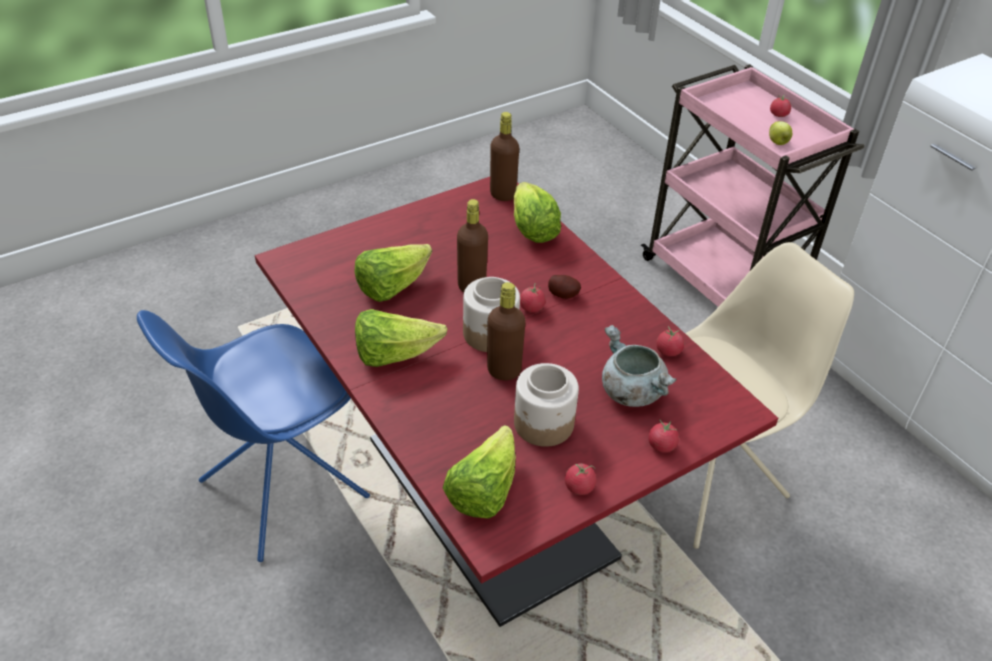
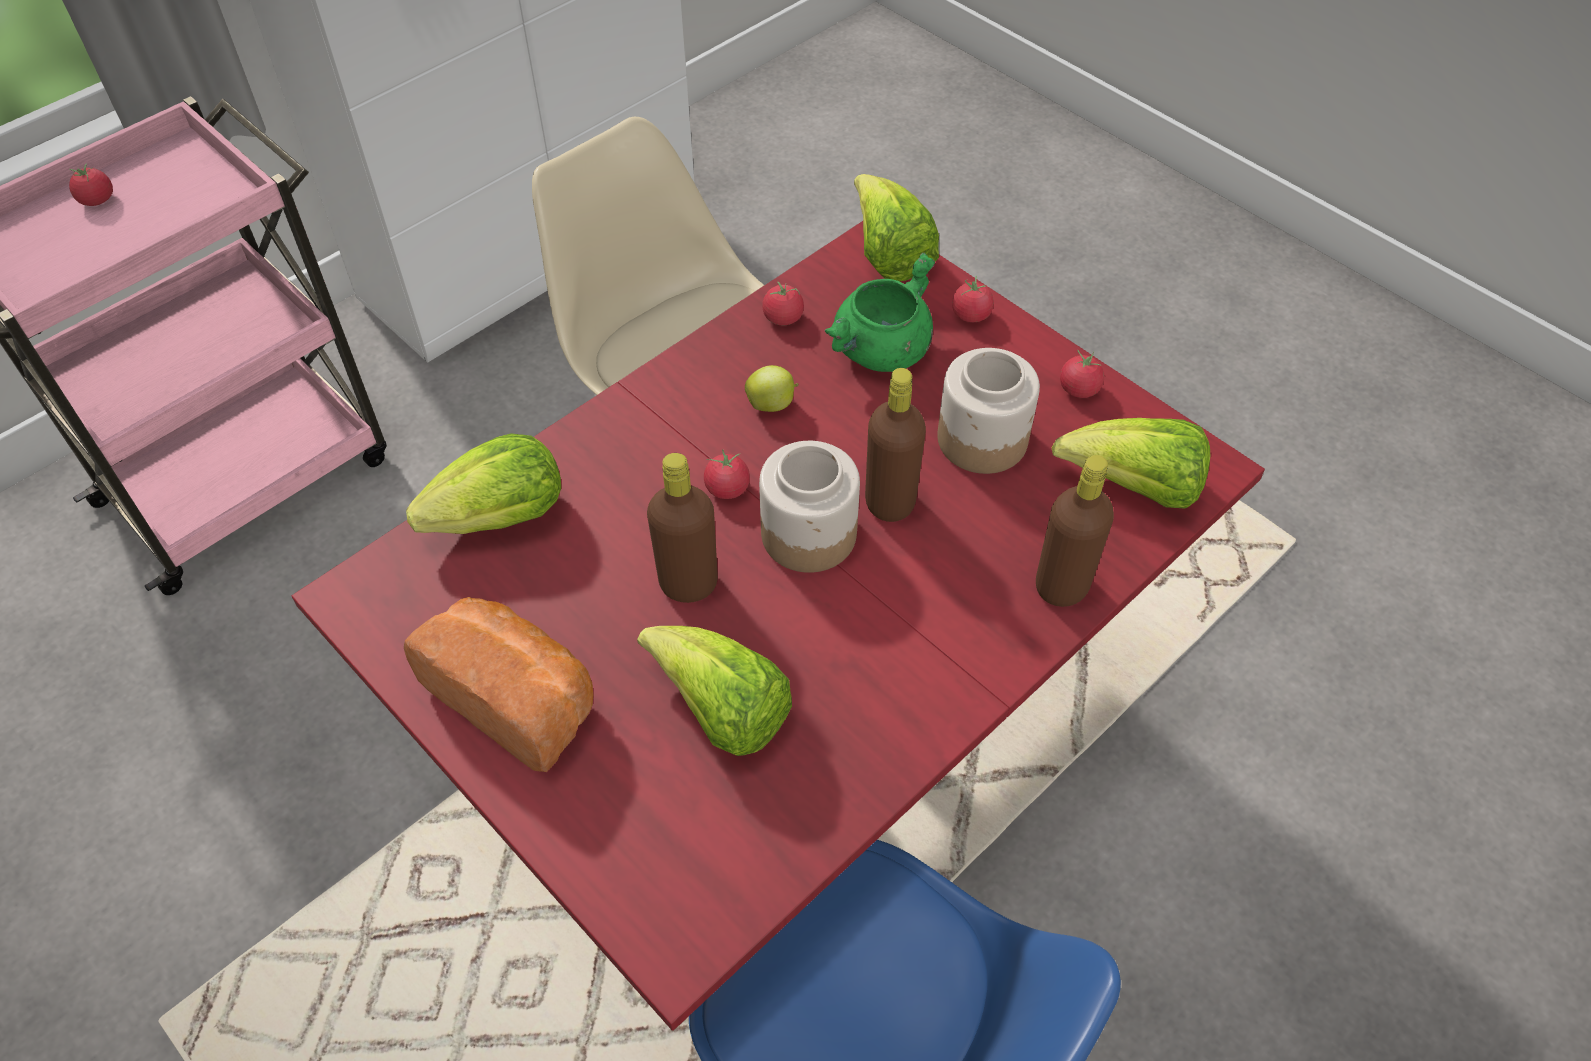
camera: 100 degrees left, 10 degrees up
(394, 355) = (904, 661): lettuce -> lettuce (889, 255)
(425, 227) = (517, 697): none -> bread
(503, 194) = (383, 584): brown bottle -> brown bottle (1061, 586)
(563, 294) = (680, 451): potato -> none
(630, 391) = (881, 352): grey cooking pot -> green cooking pot
(778, 143) = (197, 202): apple -> apple (772, 404)

